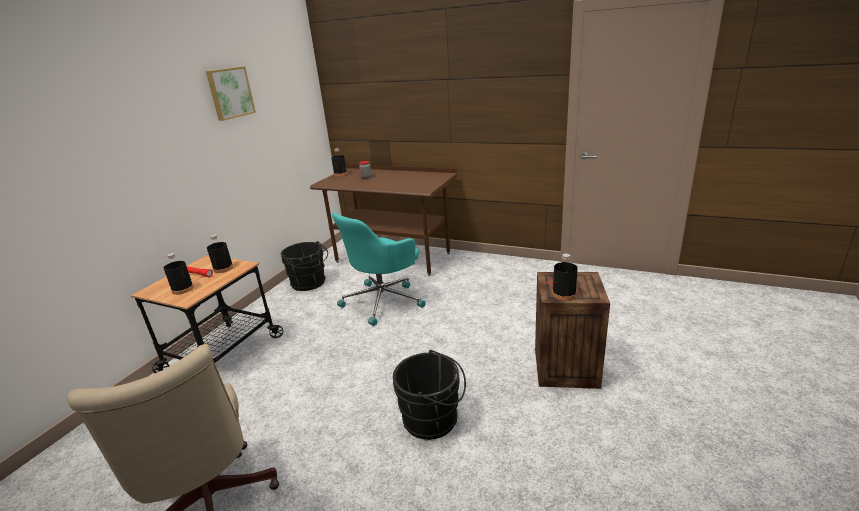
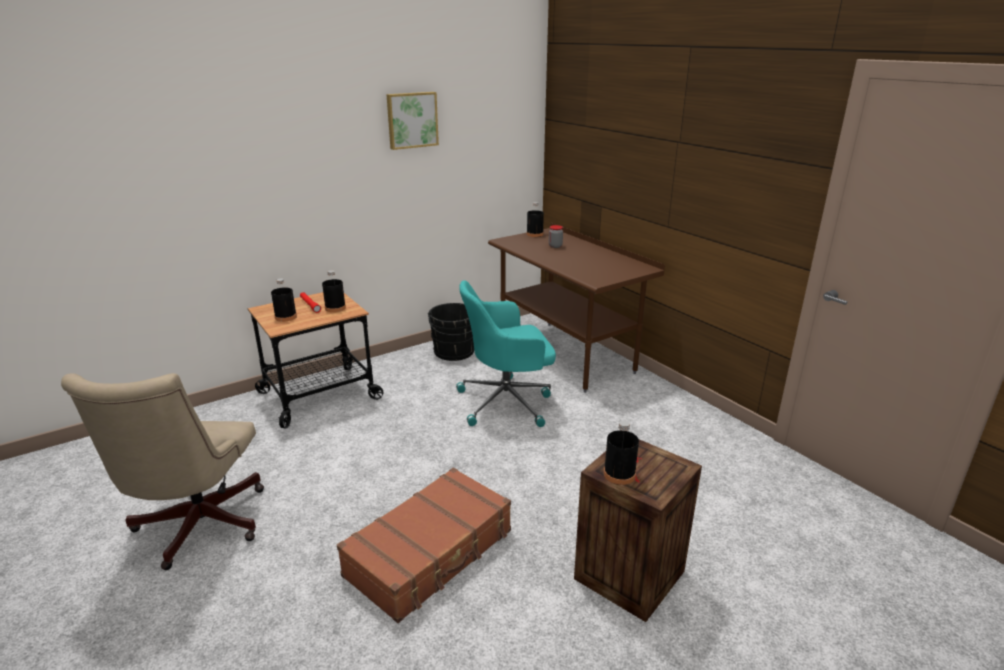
camera: 30 degrees right, 0 degrees up
(434, 419) = (431, 553): black bucket -> brown suitcase

